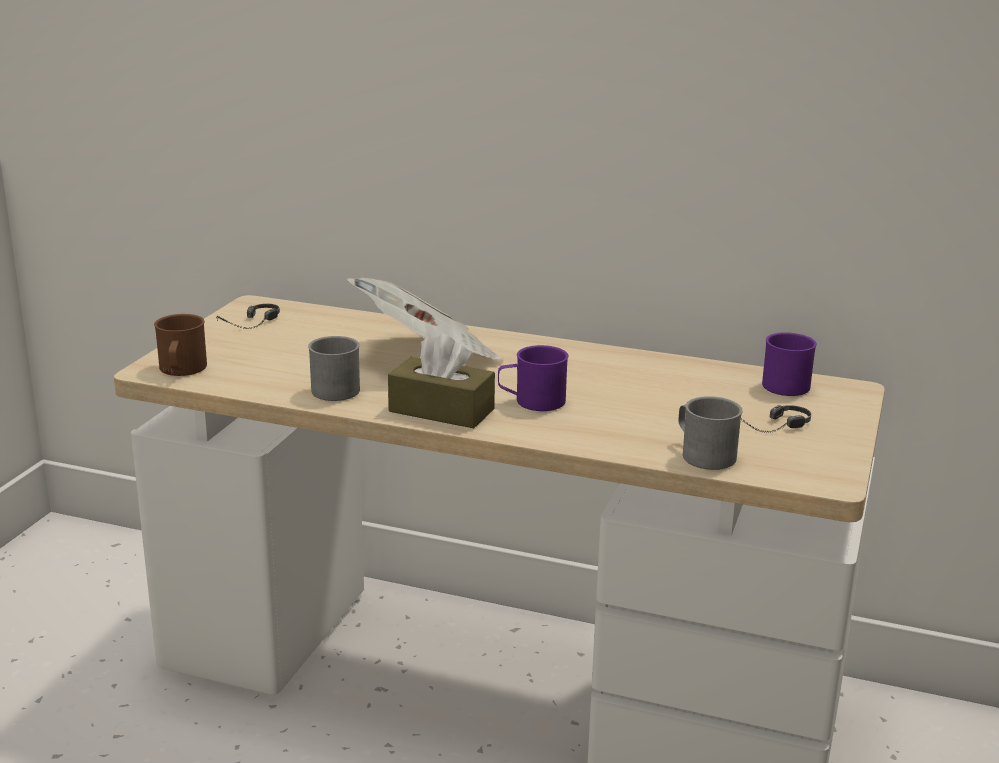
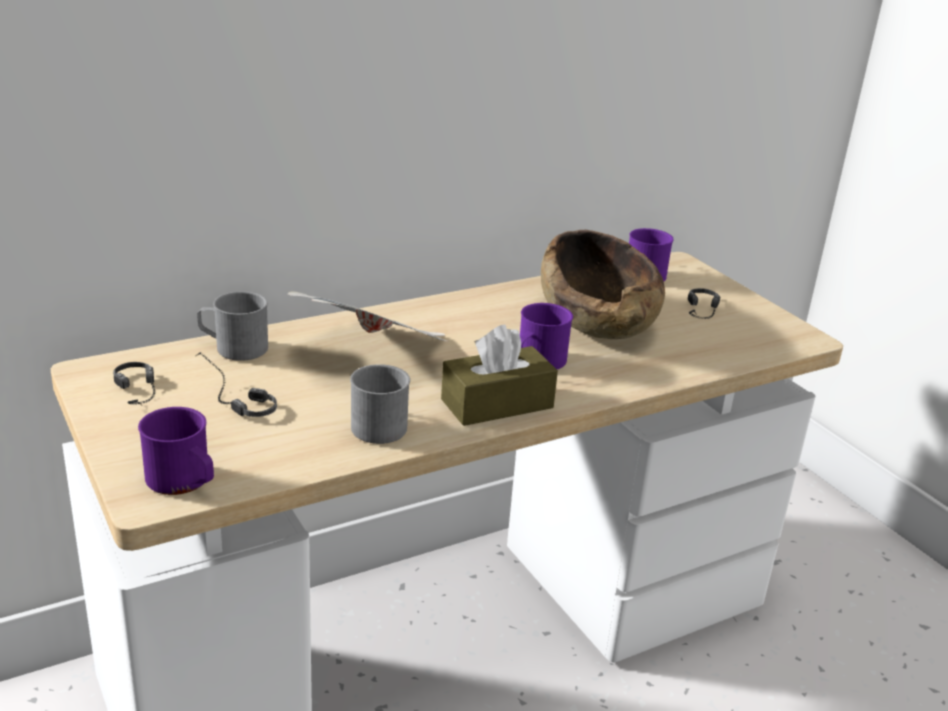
camera: 50 degrees left, 5 degrees up
(181, 370) = (184, 482): brown mug -> purple mug
(290, 344) = (229, 399): none -> headphones
(654, 397) = (597, 320): none -> brown bowl
(703, 454) = (715, 353): grey mug -> grey mug (234, 347)

